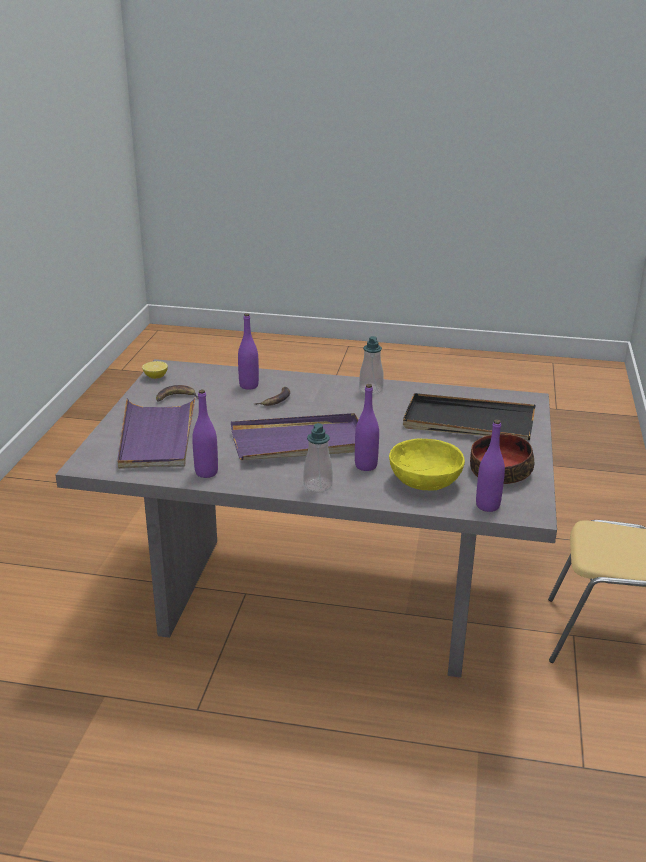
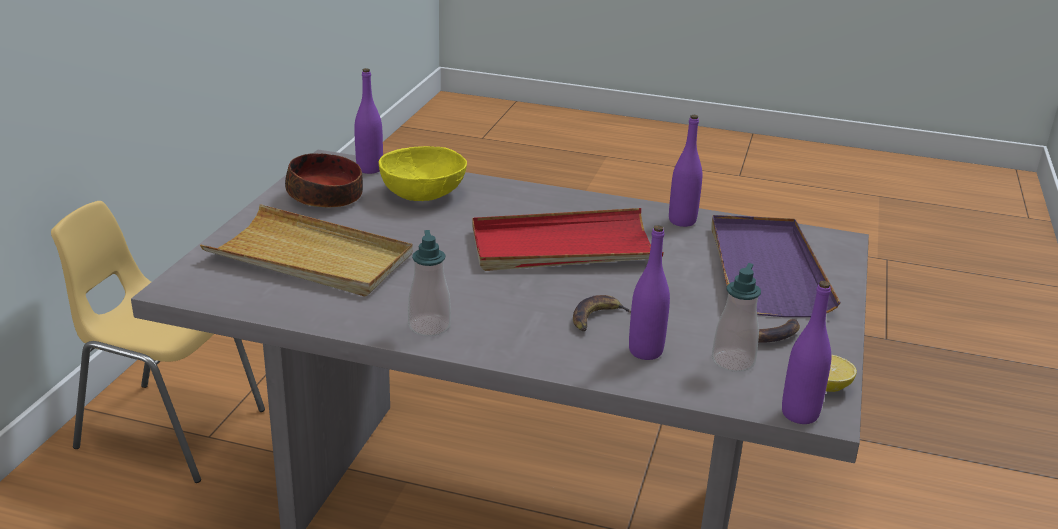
camera: 175 degrees left, 0 degrees up
(300, 443) = (563, 247): purple tray -> red tray
(318, 485) = (548, 199): soap dispenser -> soap dispenser (733, 361)
(366, 466) = (485, 214): purple bottle -> purple bottle (799, 414)
(468, 422) = (310, 258): black tray -> beige tray

